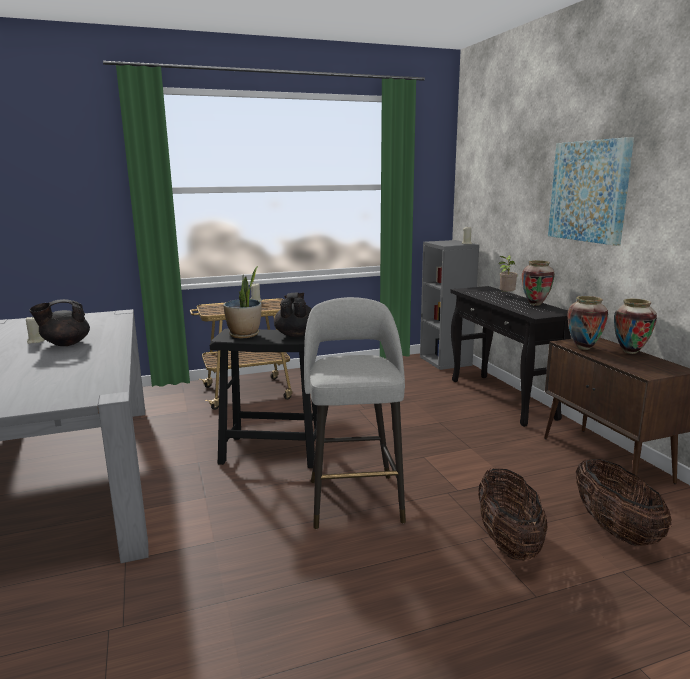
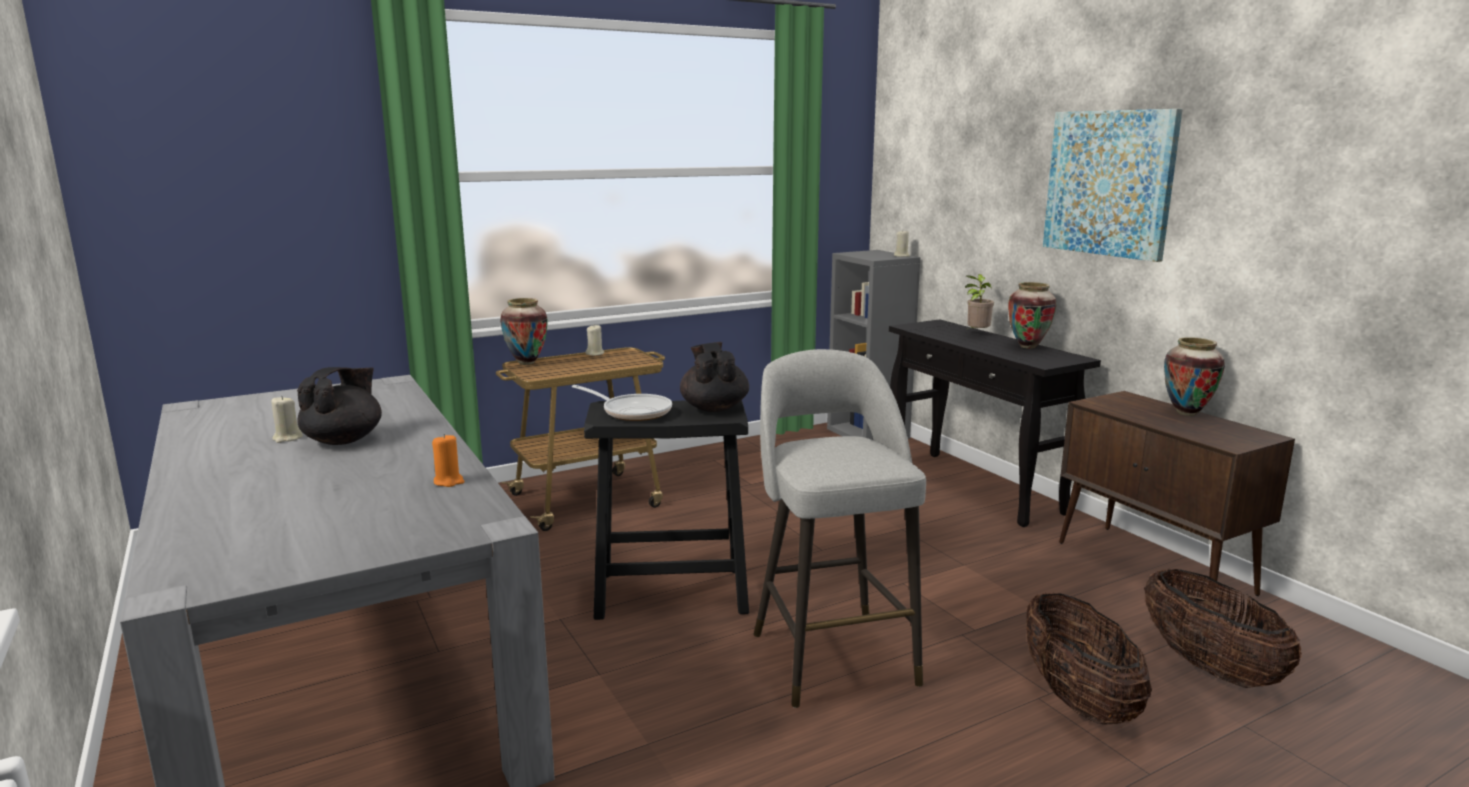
camera: 10 degrees left, 0 degrees up
(65, 344) = (344, 440): black teapot -> black teapot turned 150 degrees clockwise
(102, 369) = (449, 481): none -> orange candle
(244, 335) = (632, 412): potted plant -> frying pan
(583, 348) = (1121, 410): vase -> vase (526, 363)

